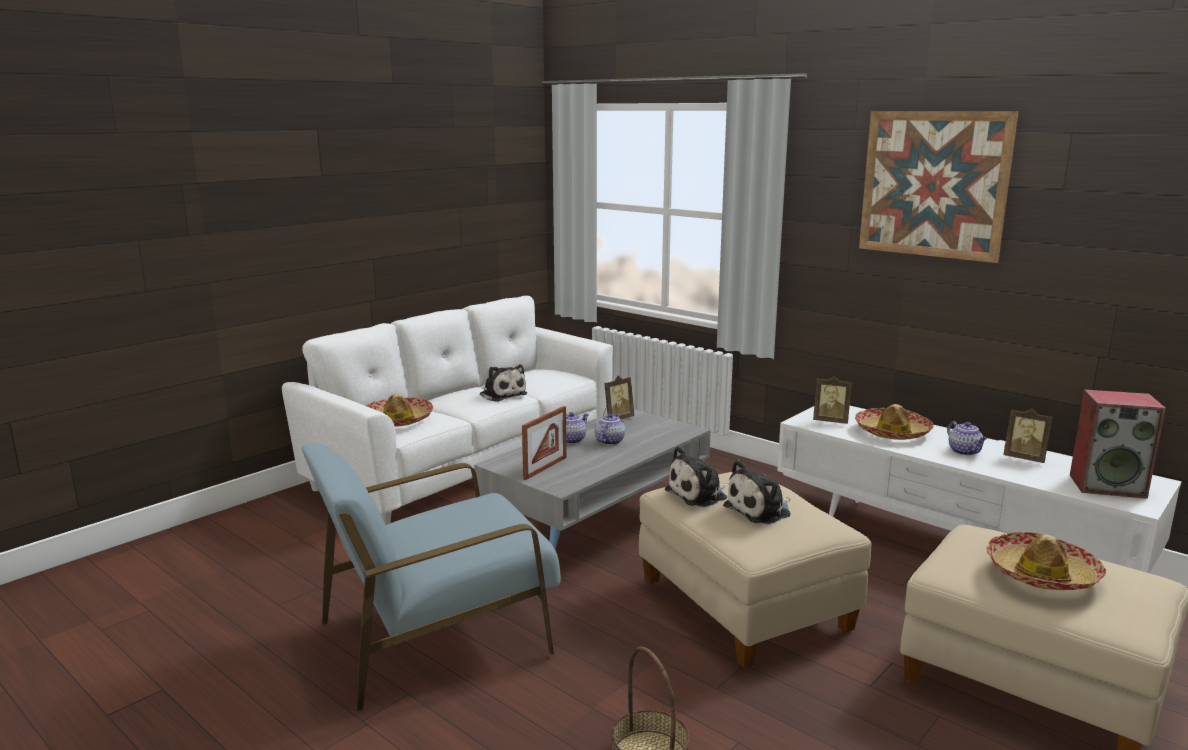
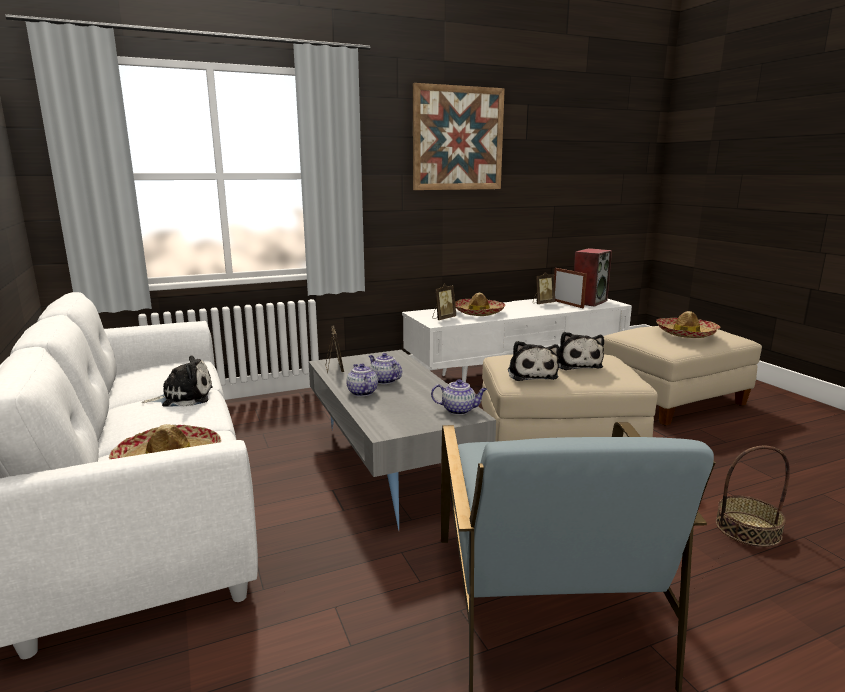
camera: 65 degrees left, 0 degrees up
(545, 468) = (420, 413): picture frame -> picture frame (567, 304)
(965, 451) = (523, 309): teapot -> teapot (459, 410)

